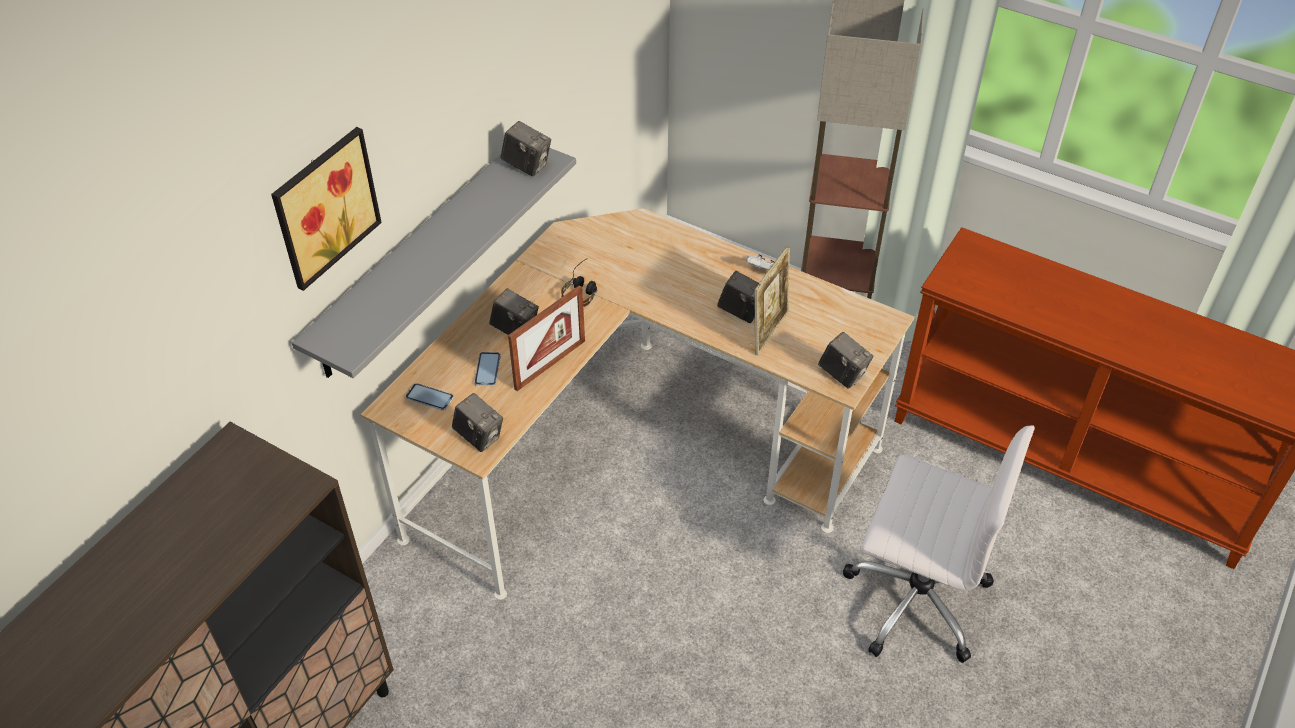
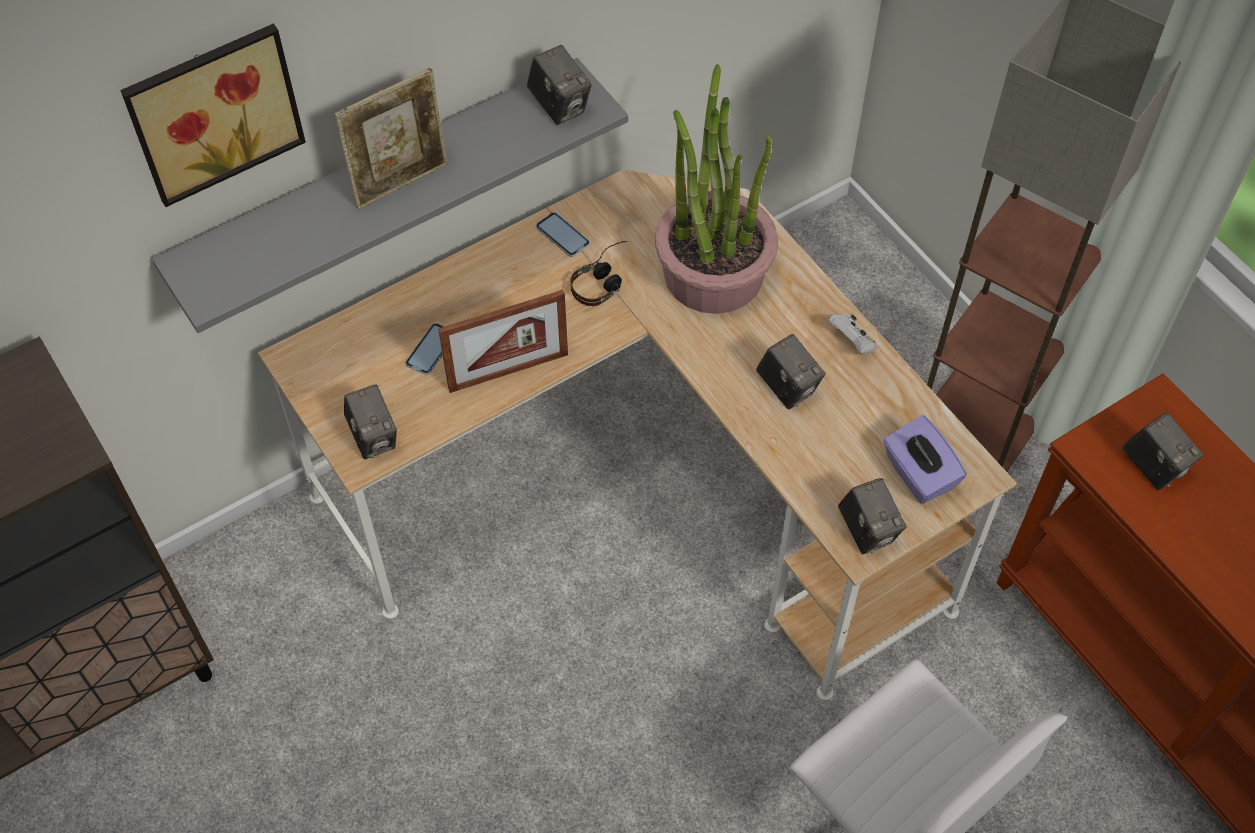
camera: 25 degrees right, 10 degrees up
(429, 398) = (345, 362): phone -> phone (562, 235)
(515, 329) = (493, 306): camera -> camera (1153, 466)
(651, 262) = (713, 272): none -> potted plant
(769, 331) = (808, 430): picture frame -> picture frame (401, 182)
(853, 332) = (918, 474): none -> purple tissue box

